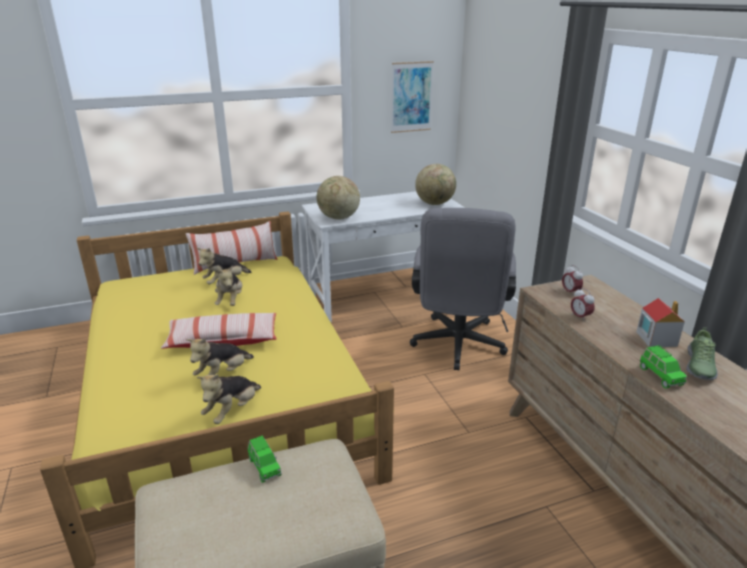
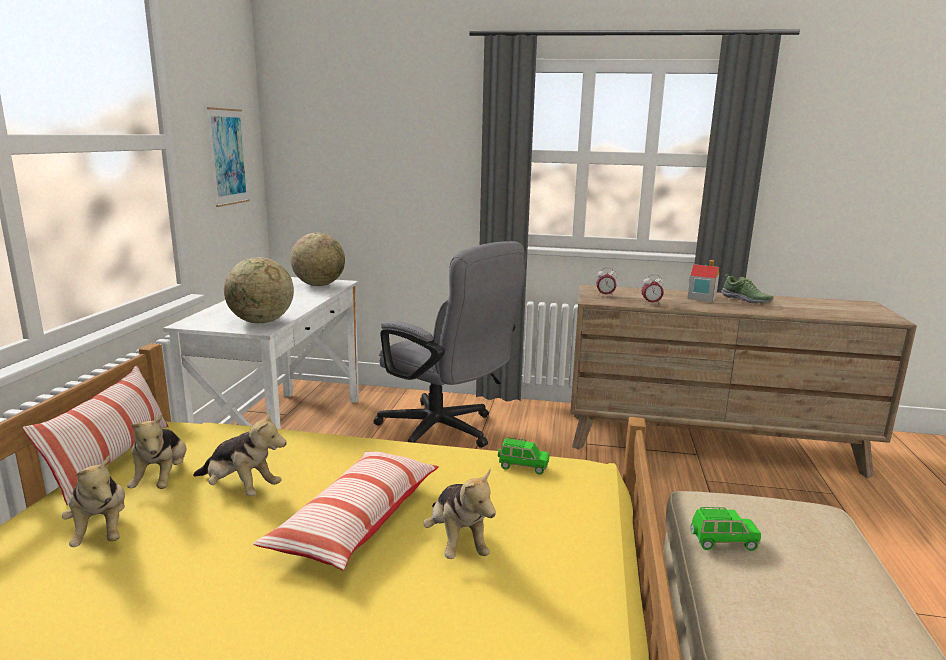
camera: 60 degrees left, 10 degrees down
(232, 411) = (558, 554): plush toy -> plush toy (101, 531)
(660, 376) = (754, 310): green toy car -> green toy car (522, 466)

